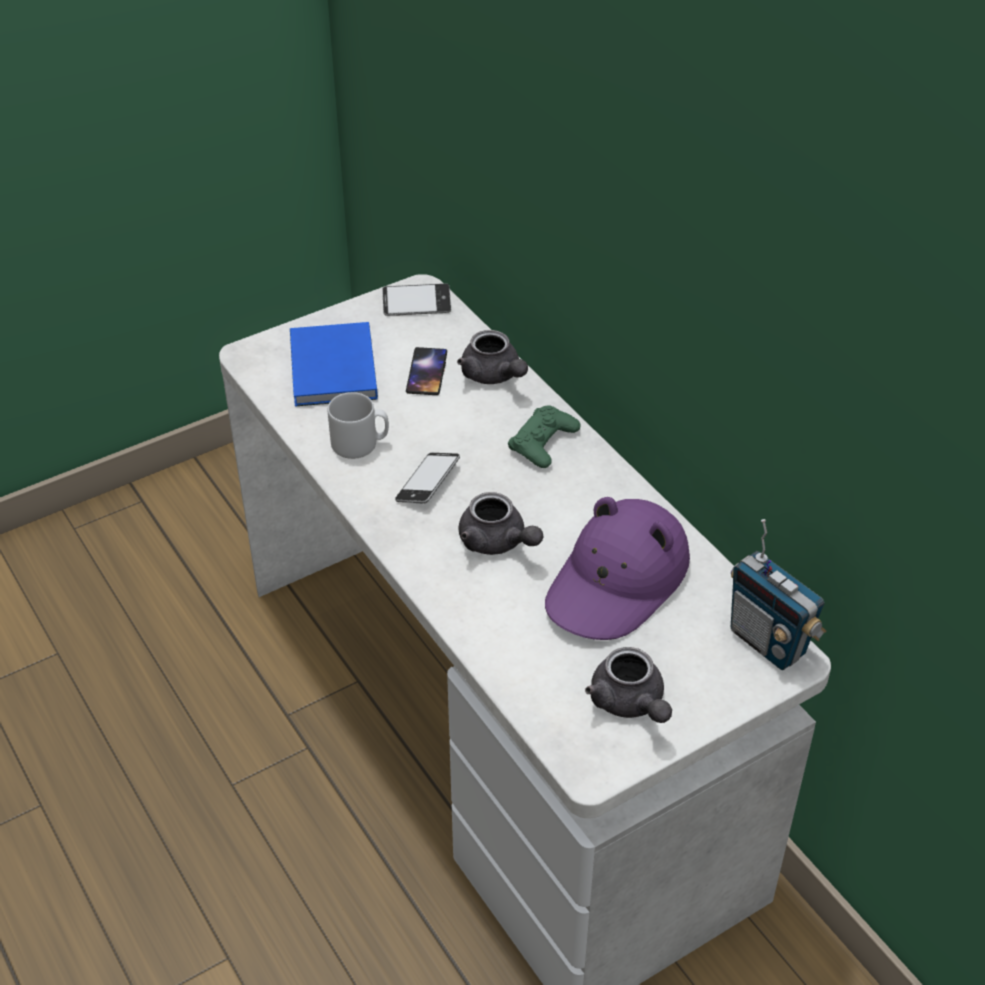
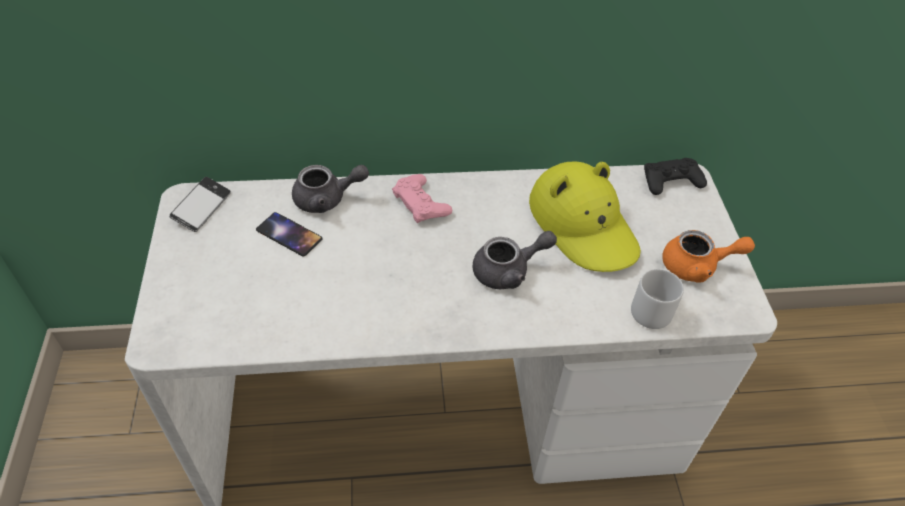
camera: 65 degrees left, 5 degrees up
(331, 370) = (233, 293): blue book -> none
(360, 444) = (341, 310): grey mug -> grey mug (652, 308)
(428, 483) = (418, 285): phone -> none
(543, 442) = (421, 203): green game controller -> pink game controller
(617, 582) = (583, 225): purple hat -> yellow hat
(630, 703) = (697, 266): grey teapot -> orange teapot
(768, 642) = (671, 181): radio -> black game controller

